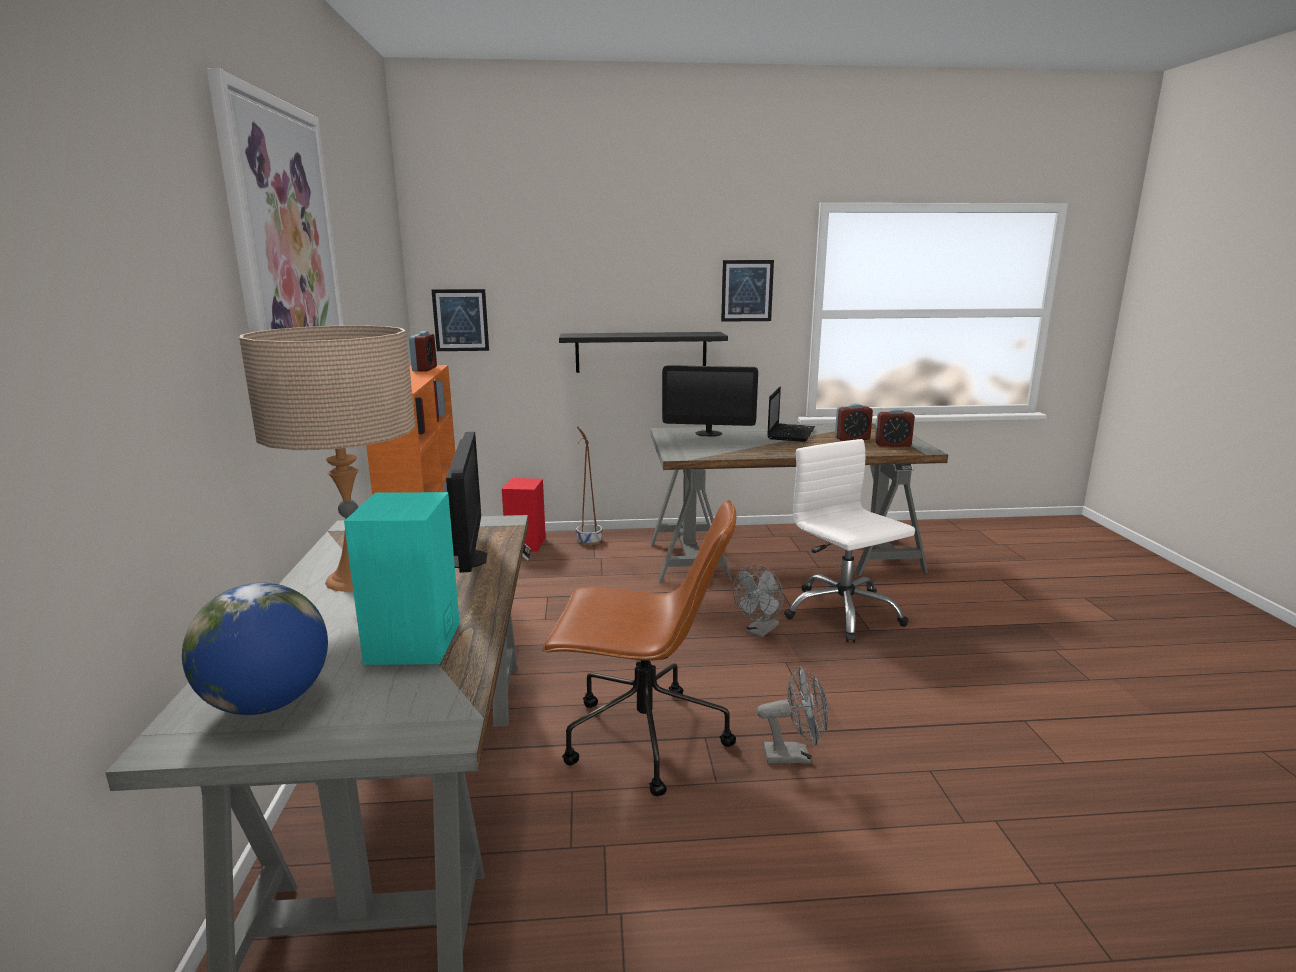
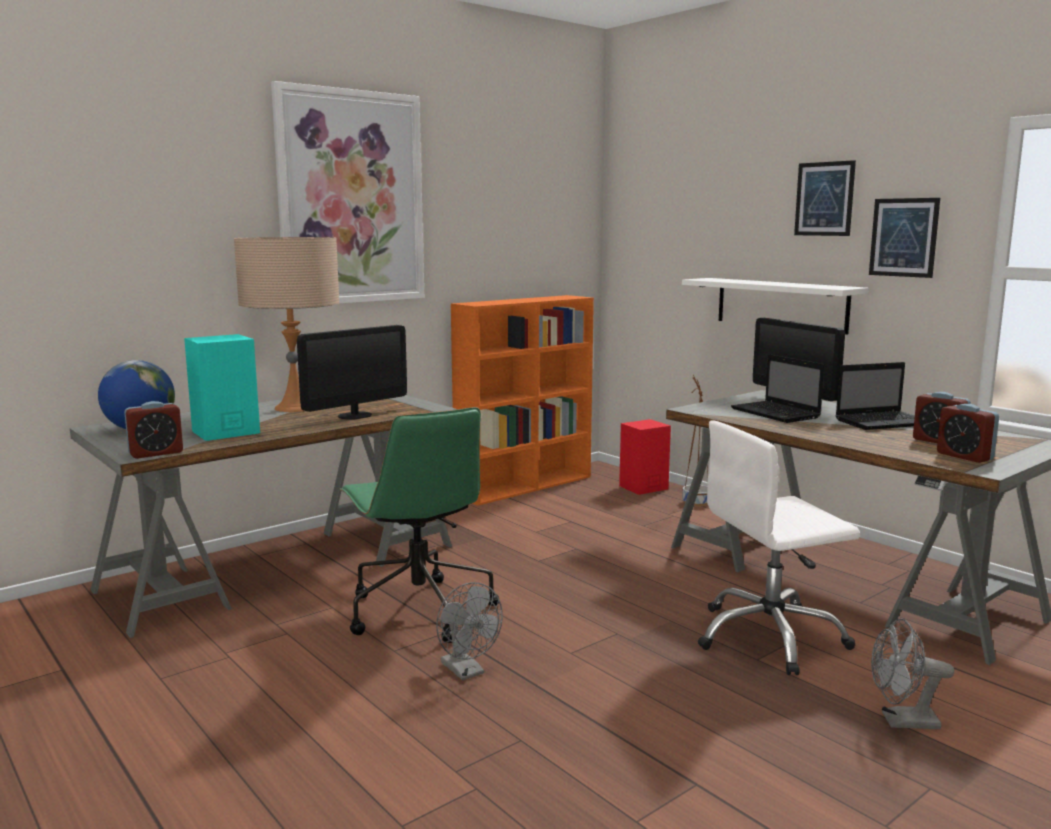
camera: 55 degrees right, 5 degrees down
(424, 369) = (562, 297): alarm clock -> alarm clock (156, 453)
(460, 320) = (634, 259): picture -> picture (824, 199)
(641, 352) = (781, 304): black shelf -> white shelf
(642, 738) = (418, 610): brown office chair -> green office chair
(729, 444) = (777, 413): none -> laptop
(759, 631) = (655, 609): grey fan -> grey fan (901, 721)
(842, 613) = (770, 637): white office chair -> white office chair turned 135 degrees counterclockwise

